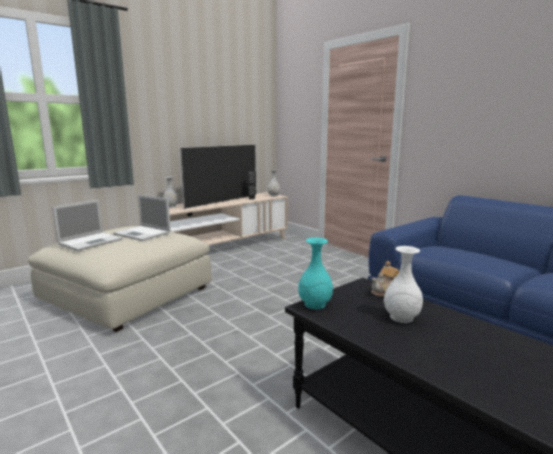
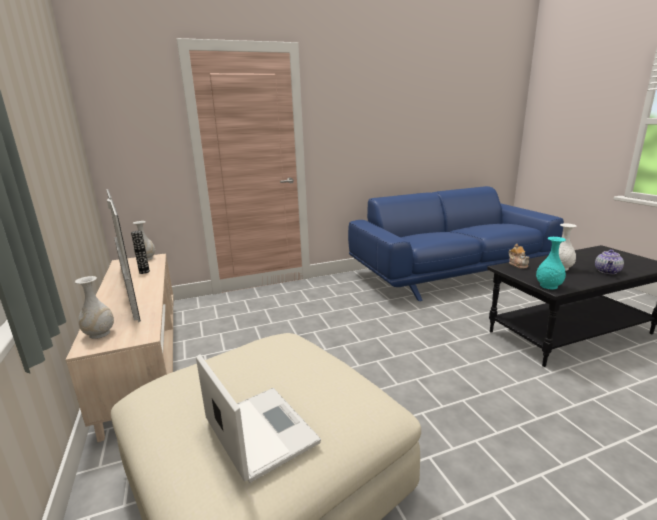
camera: 70 degrees left, 5 degrees up
(143, 233) = (250, 370): laptop -> none
(428, 355) = (607, 271): none -> teapot

